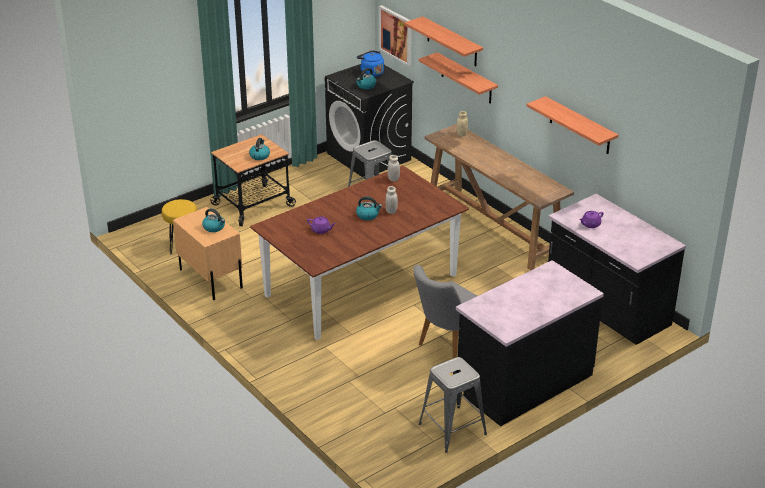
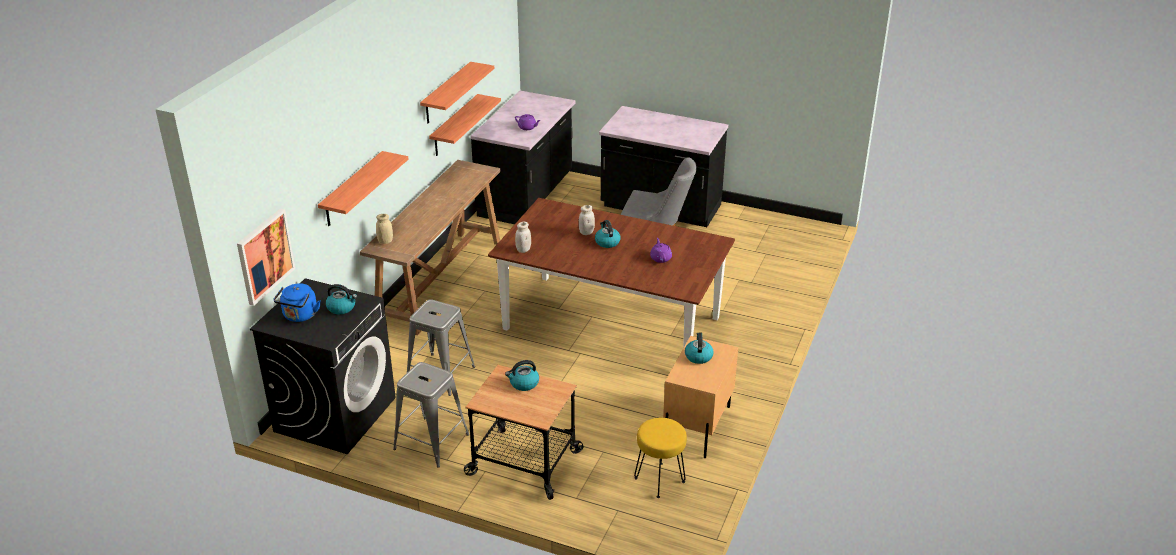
camera: 120 degrees left, 0 degrees up
(452, 42) = (330, 168): shelf -> shelf (454, 126)
(452, 429) = (748, 221): grey stool -> grey stool (432, 442)

